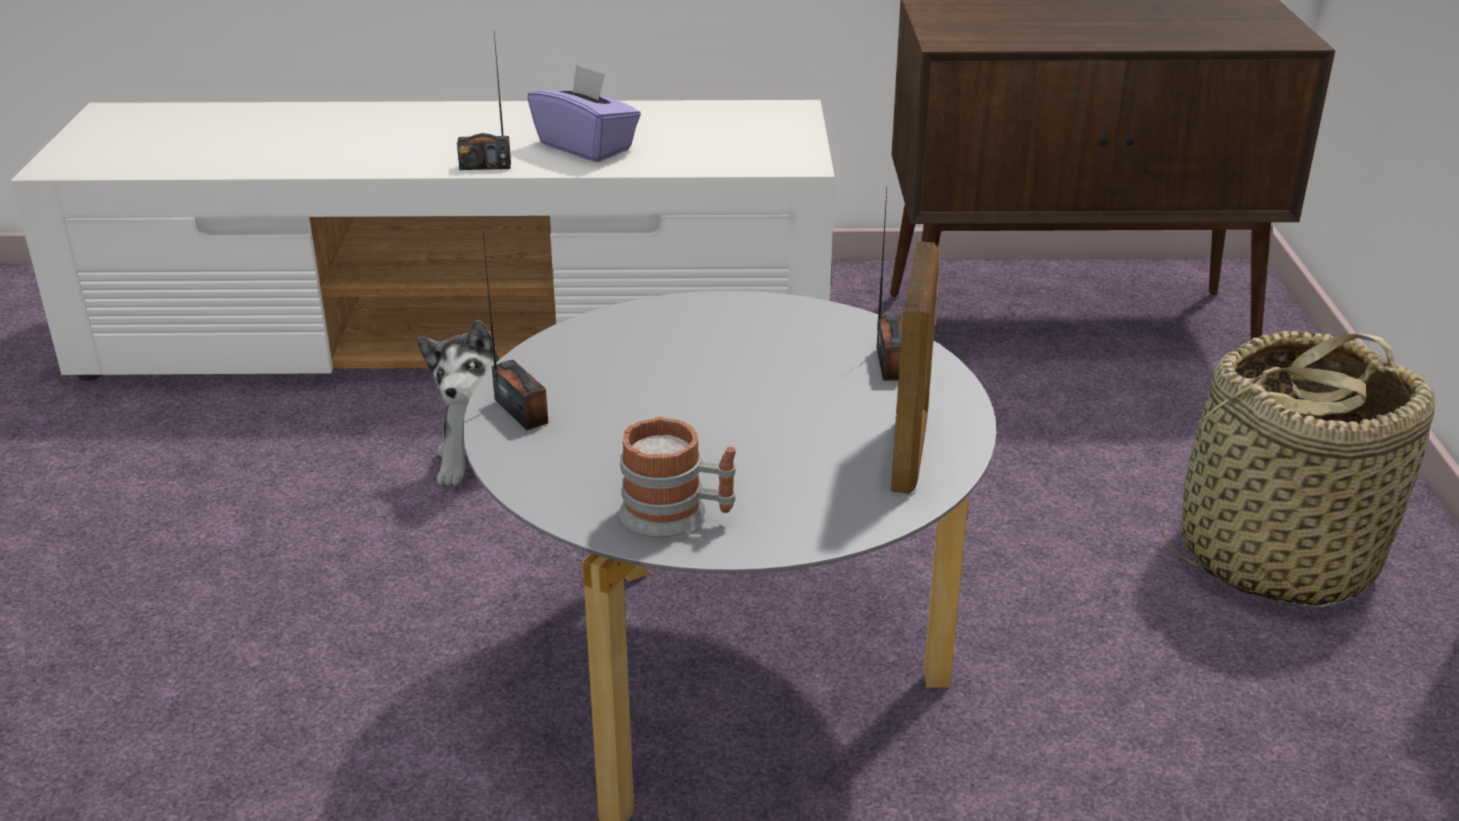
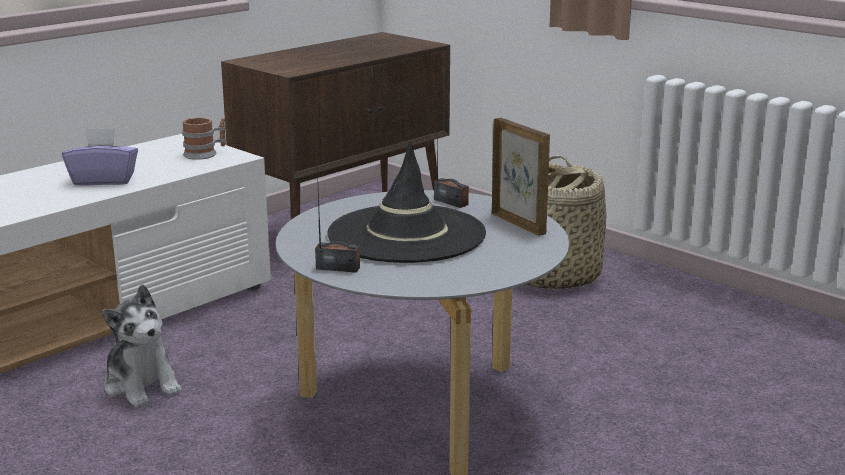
camera: 45 degrees left, 10 degrees down
(485, 166) = (61, 202): radio -> none
(677, 516) = (482, 271): mug -> mug (205, 154)
(712, 395) = (406, 235): none -> black hat

